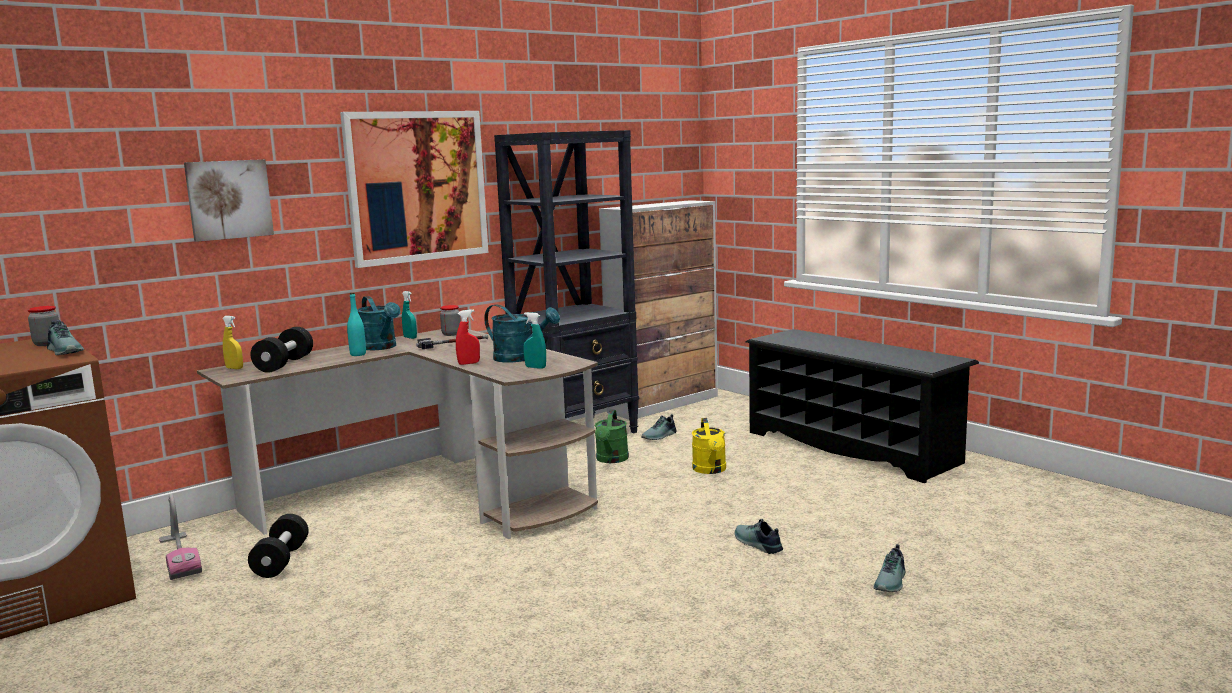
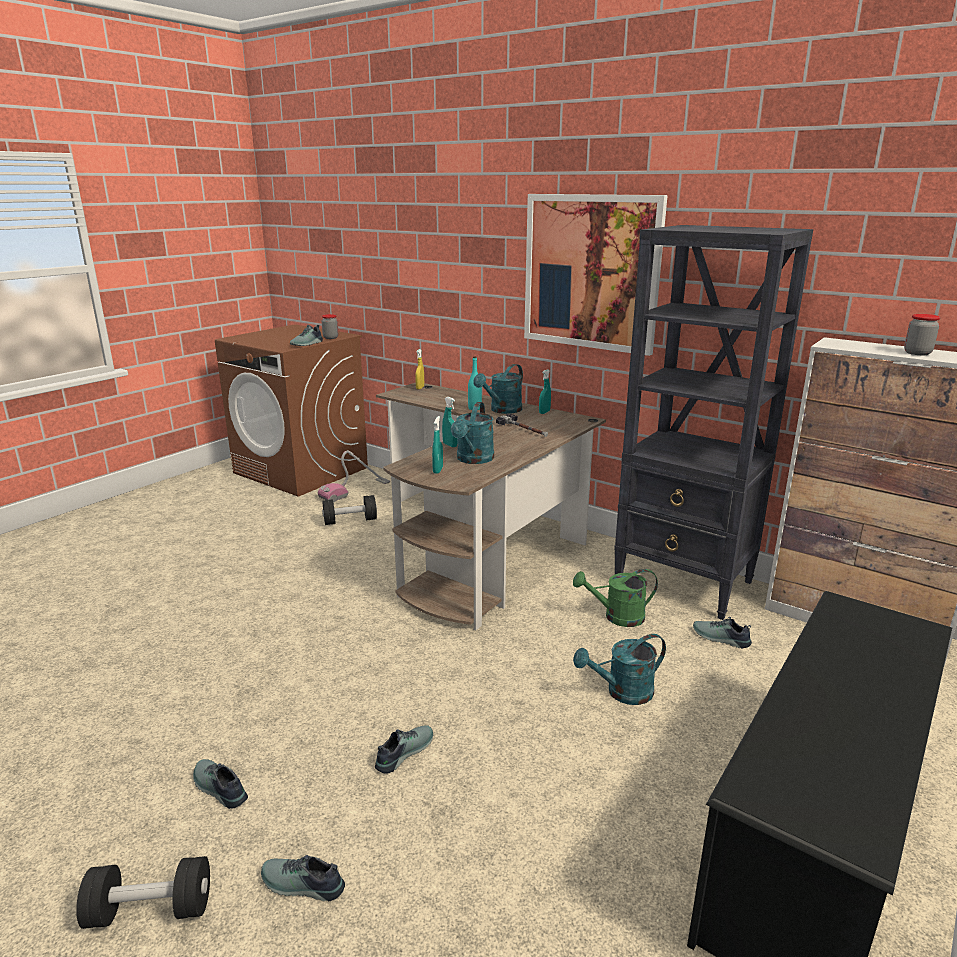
camera: 75 degrees right, 10 degrees up
(229, 199) = (448, 262): picture -> none
(284, 364) = (436, 396): black dumbbell -> black dumbbell (150, 910)
(451, 334) = (567, 422): jar -> jar (917, 353)
(469, 363) = (450, 445): red spray bottle -> turquoise spray bottle
(710, 470) = (622, 693): yellow watering can -> turquoise watering can
(787, 620) = (218, 789): none -> shoe

